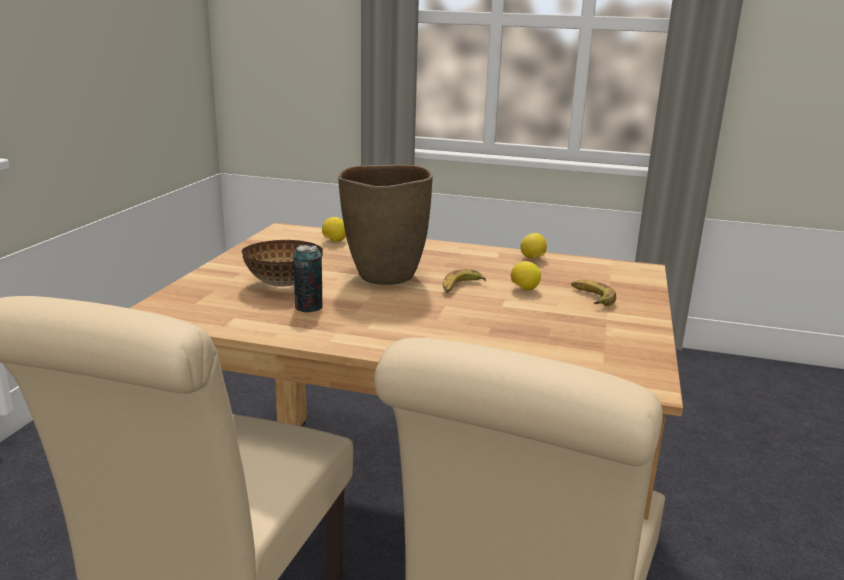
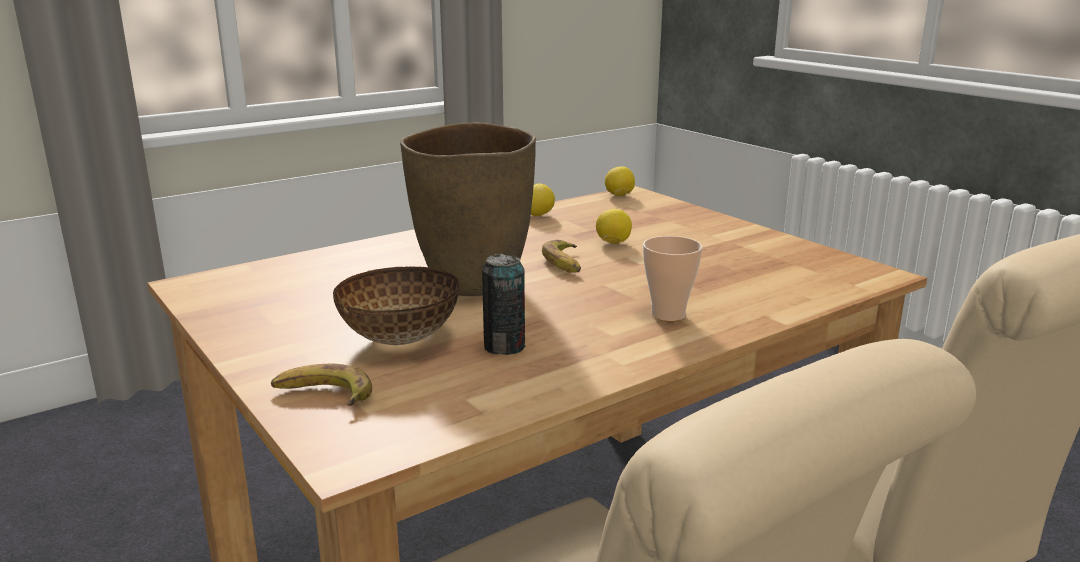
camera: 50 degrees left, 0 degrees up
(334, 241) = (303, 272): lemon -> lemon (619, 195)
(425, 334) = (668, 314): none -> cup
(591, 297) = (670, 229): banana -> banana (322, 395)

